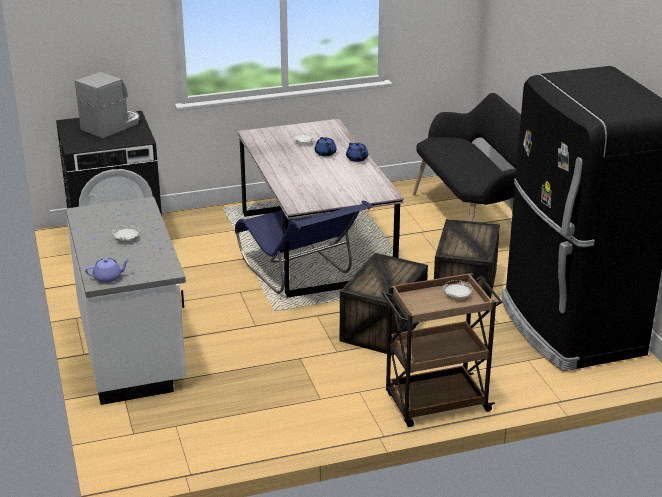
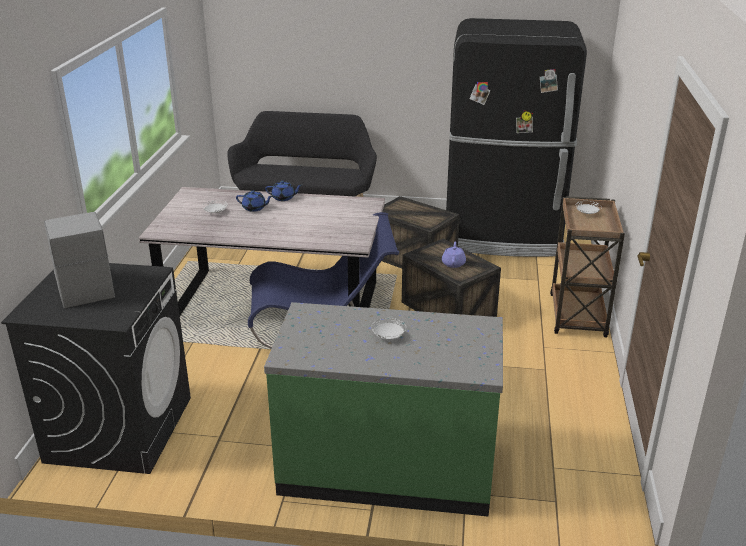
camera: 65 degrees left, 0 degrees up
(108, 278) = (478, 364): purple teapot -> purple teapot (453, 263)
(133, 349) = (387, 467): white counter -> green counter

